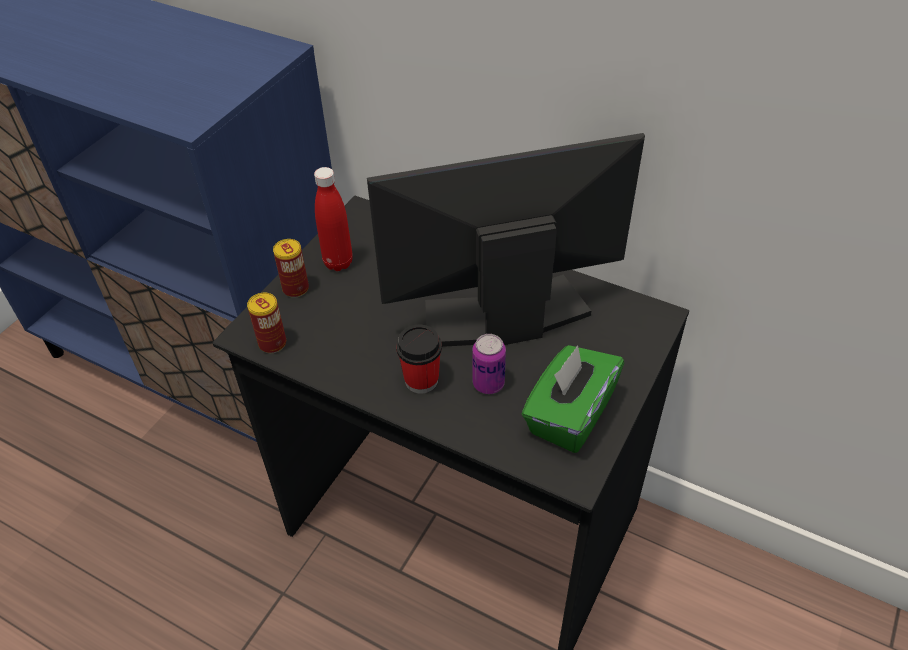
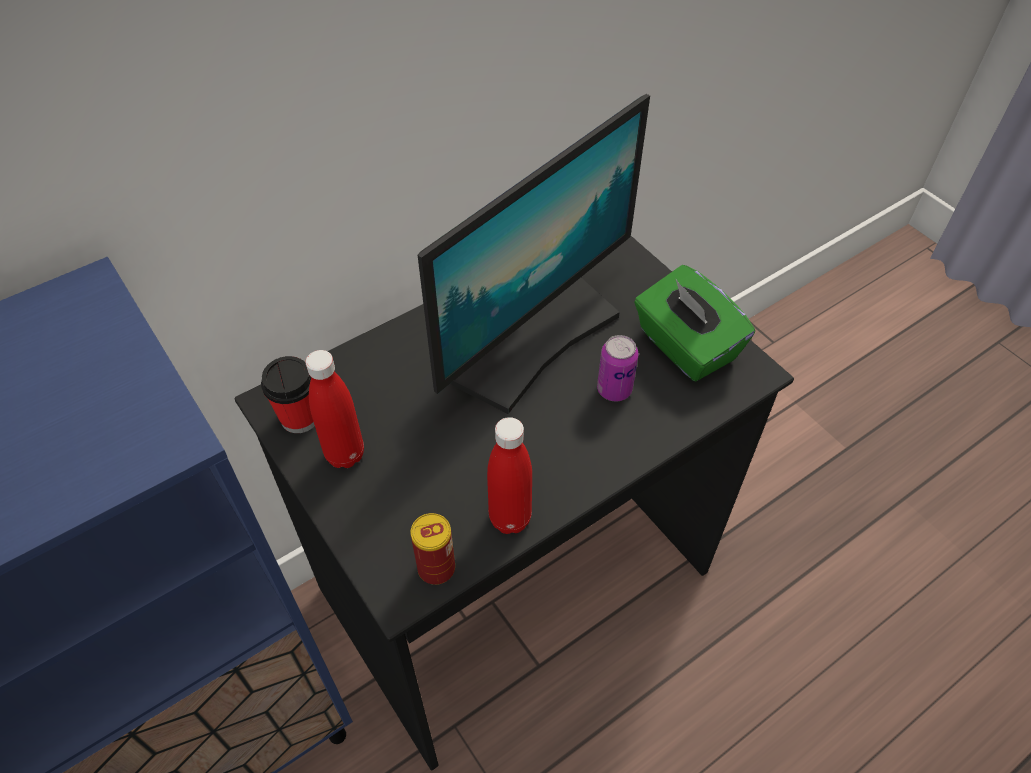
camera: 65 degrees left, 5 degrees up
(295, 288) = (358, 513): can -> none
(331, 366) = (510, 518): none -> red bottle
(421, 380) = (578, 442): cup -> cup (300, 417)
(504, 317) = (533, 341): monitor -> monitor turned 150 degrees counterclockwise

